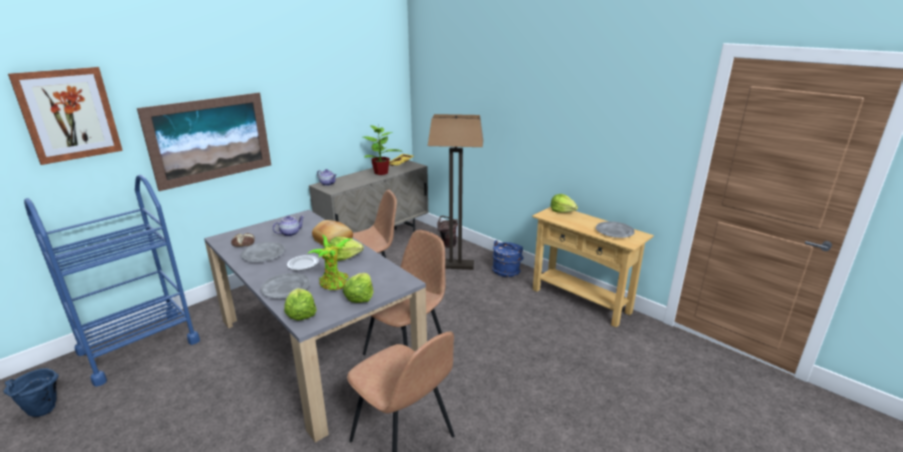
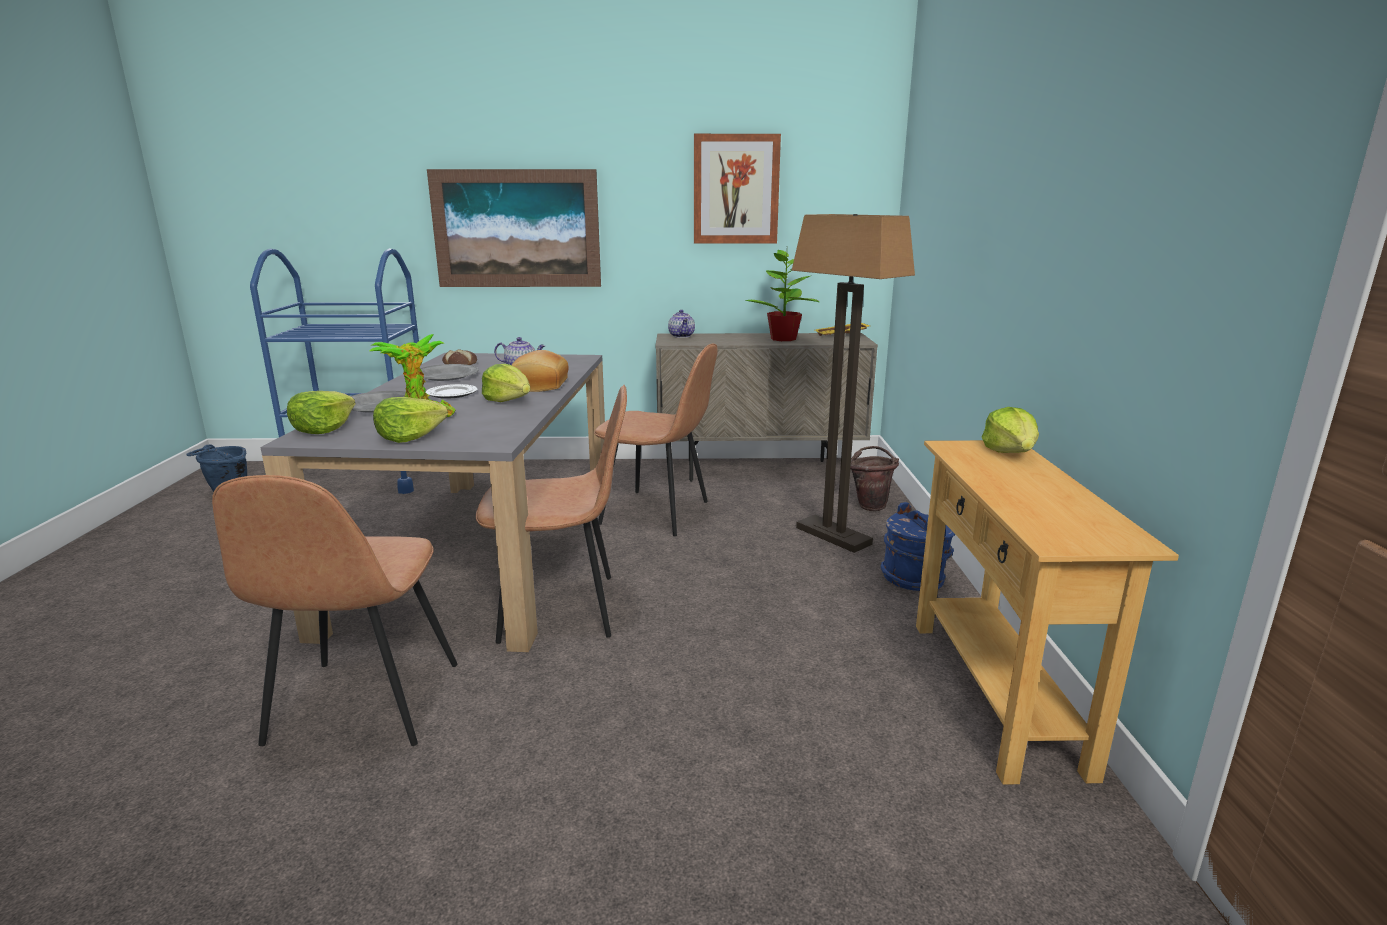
camera: 45 degrees right, 5 degrees down
(69, 114) = (354, 166): picture -> picture (736, 189)
(614, 232) = (1061, 514): grey plate -> none

